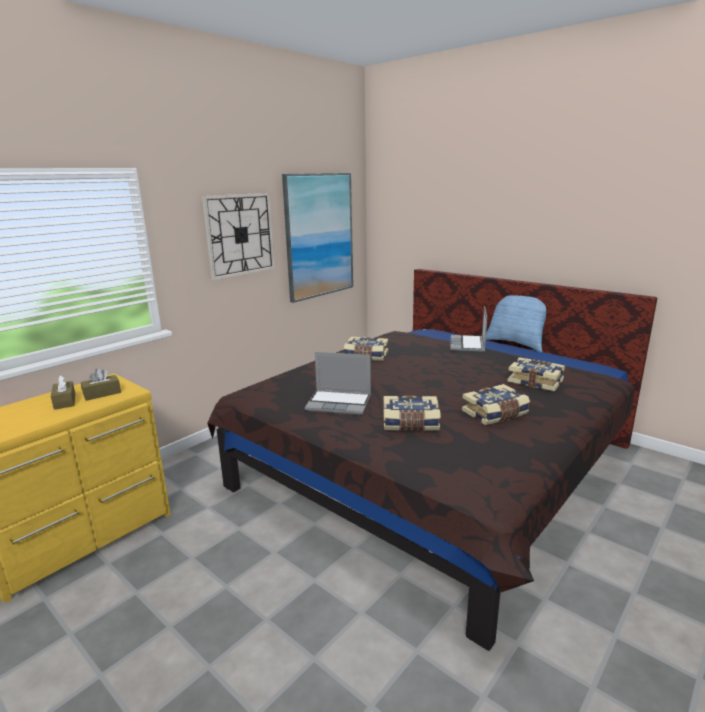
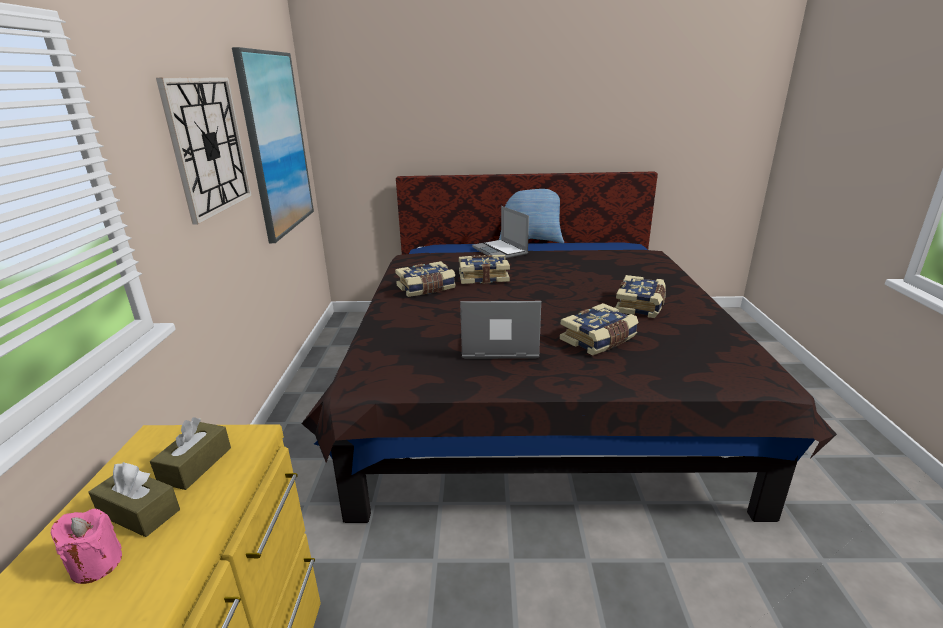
camera: 40 degrees left, 5 degrees up
(33, 411) = (96, 564): none -> pink candle
(340, 403) = (498, 346): laptop -> laptop turned 150 degrees counterclockwise
(535, 381) = (612, 268): book -> book (483, 277)

